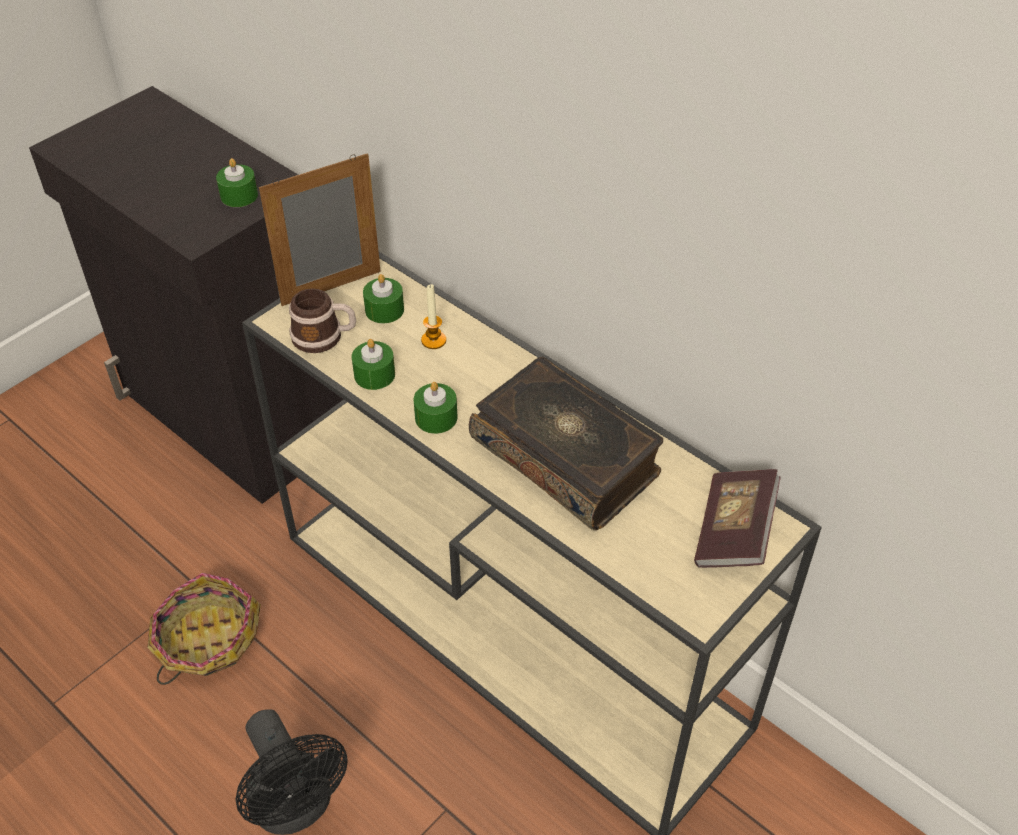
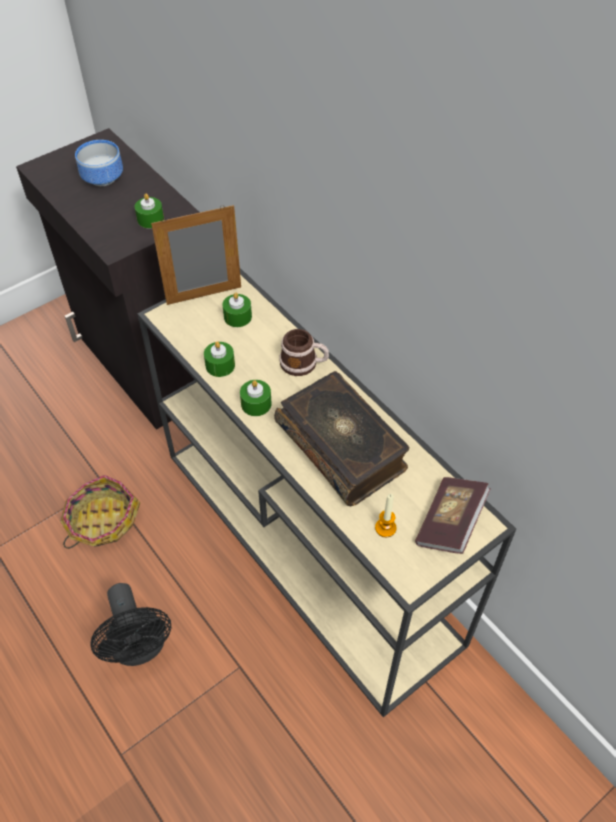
camera: 10 degrees right, 5 degrees up
(160, 151) = (103, 179): none -> bowl
(324, 337) = (191, 332): mug -> mug (304, 364)
(433, 340) = (267, 345): candle -> candle (385, 528)

